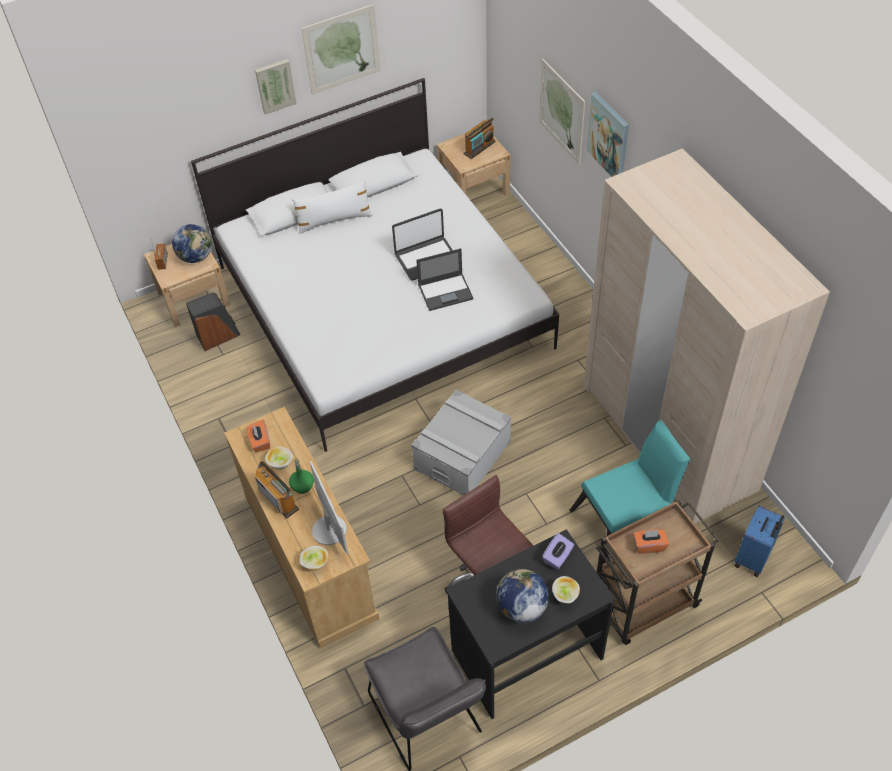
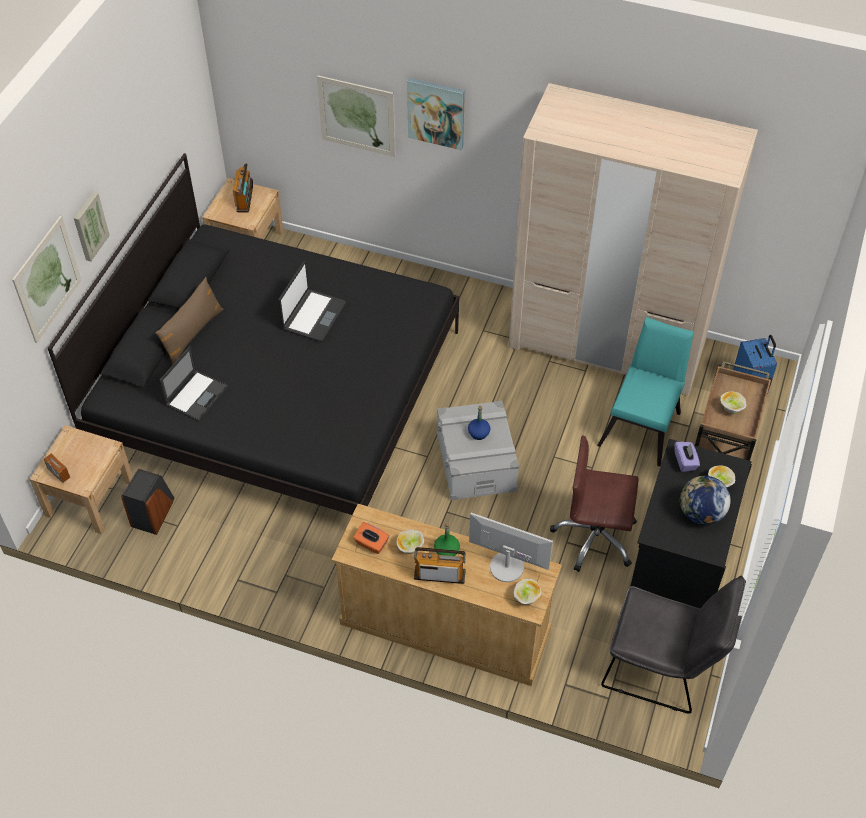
camera: 45 degrees left, 0 degrees up
(196, 257) = (87, 448): globe -> none
(334, 220) = (192, 334): white pillow -> brown pillow
(342, 49) = (126, 158): picture -> picture (47, 279)
(382, 306) = (277, 390): white bed -> black bed
(446, 292) = (360, 332): laptop -> laptop (197, 395)
(465, 429) = (478, 433): none -> blue bottle
(649, 545) = (730, 410): orange tissue box -> bowl

